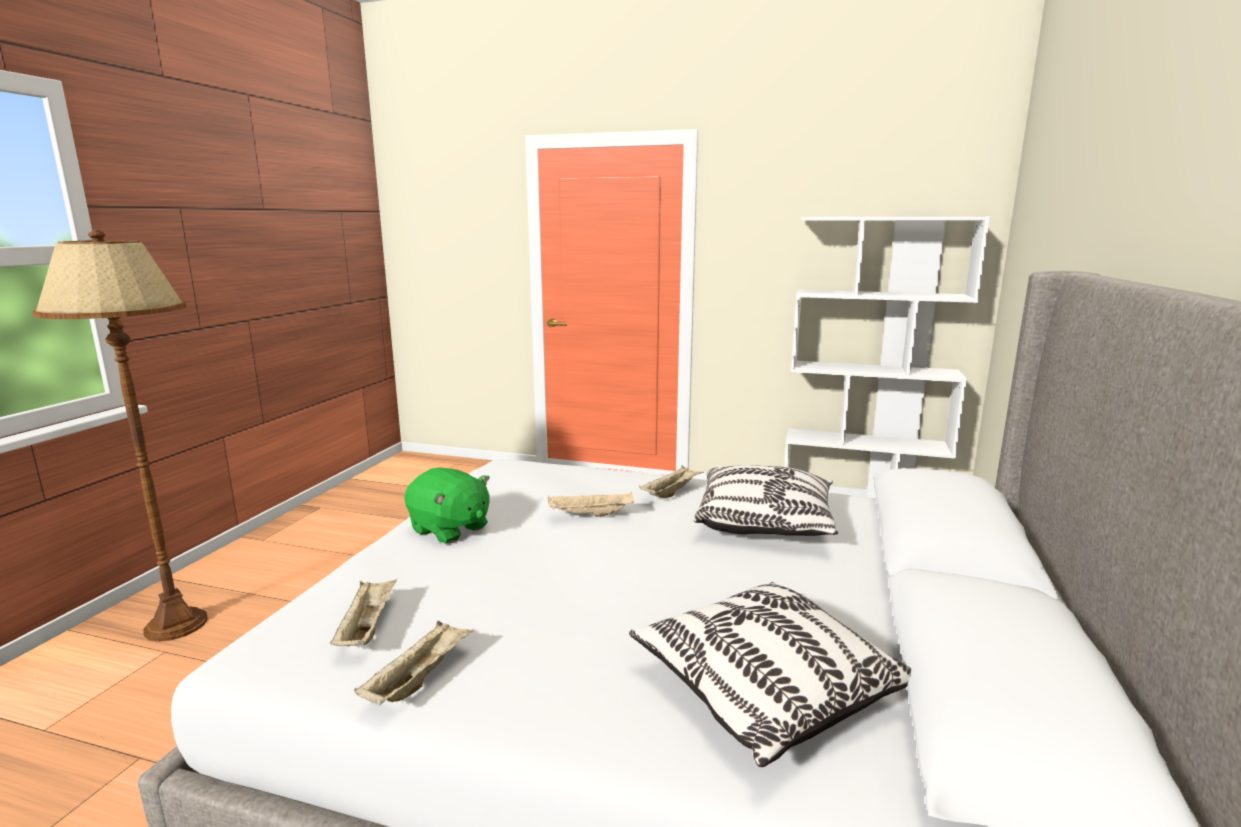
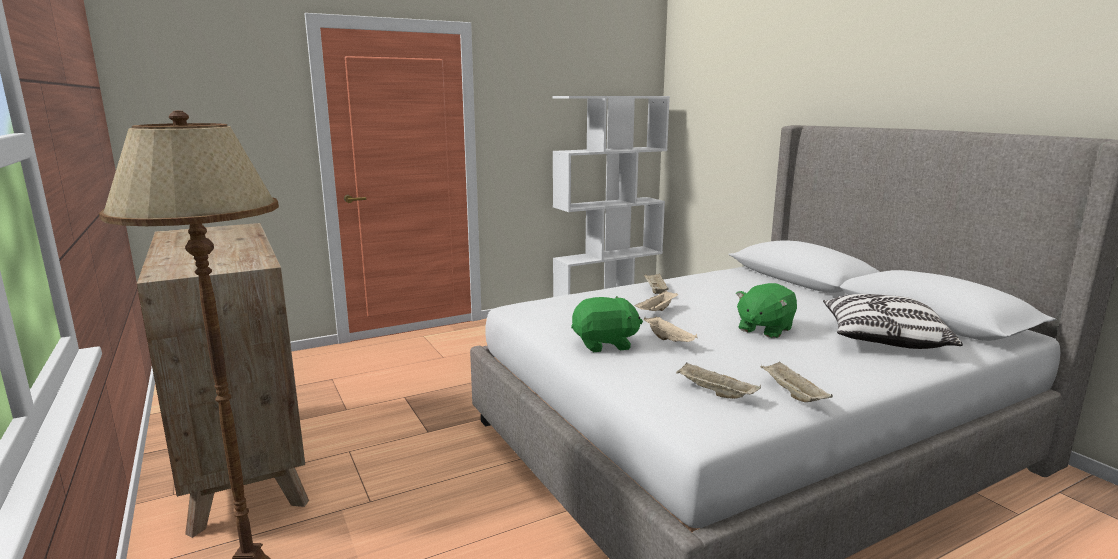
camera: 45 degrees left, 0 degrees up
(323, 536) = (243, 462): none -> brown dresser
(510, 553) = (669, 340): none -> beige tray
(645, 589) = (764, 329): none -> green plush toy
(765, 523) = (727, 290): pillow -> none

